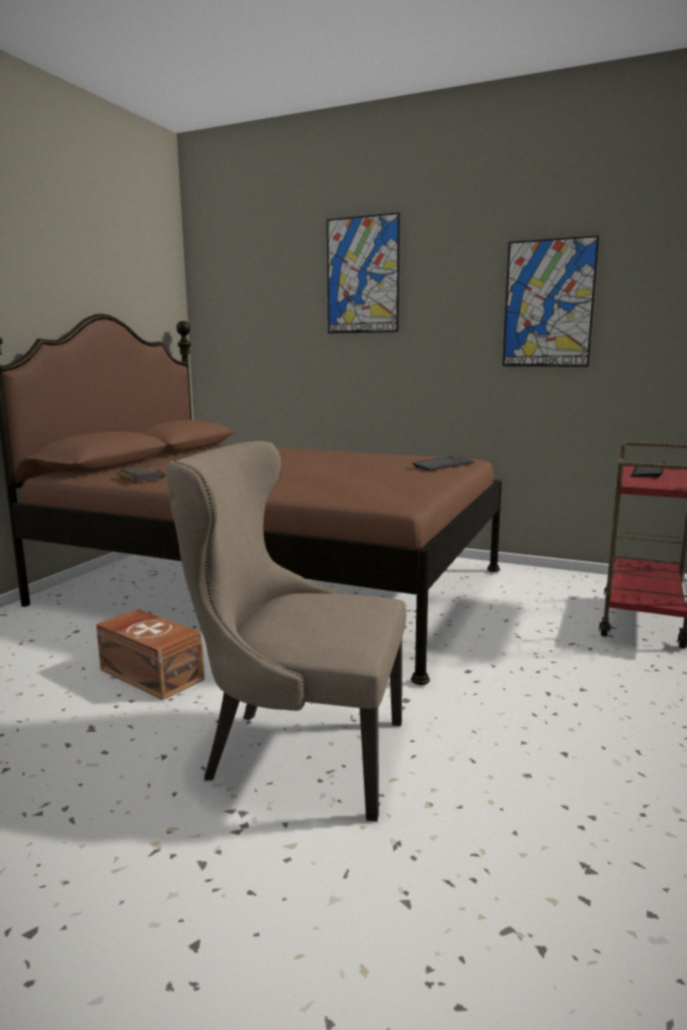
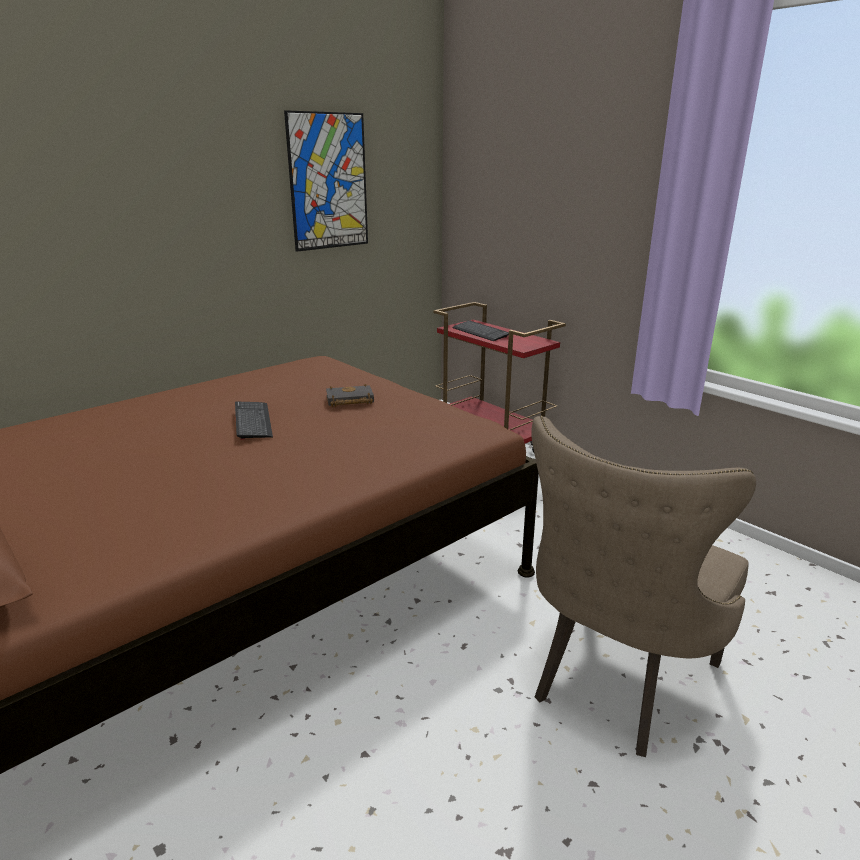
camera: 65 degrees left, 10 degrees up
(139, 478) = (136, 554): black book -> black book (348, 401)
(152, 673) = (389, 765): brown storage box -> none
(363, 275) = (101, 139): picture -> none
(443, 465) = (338, 374): keyboard -> keyboard (253, 421)

